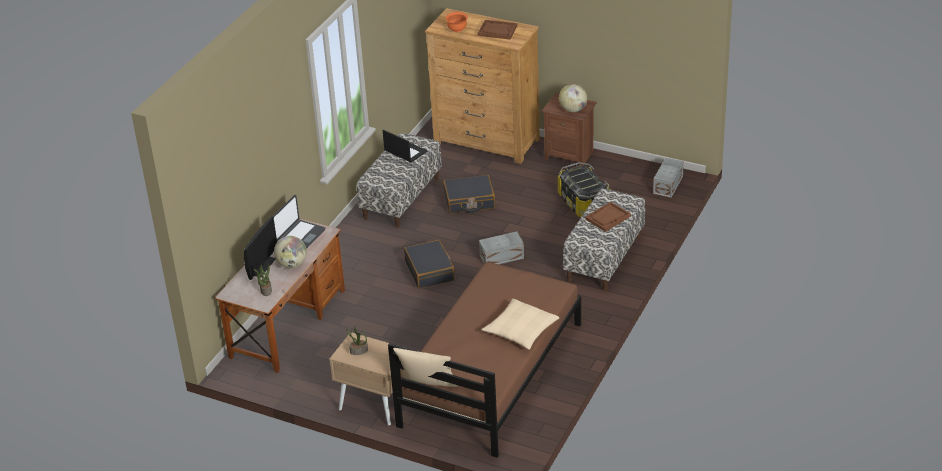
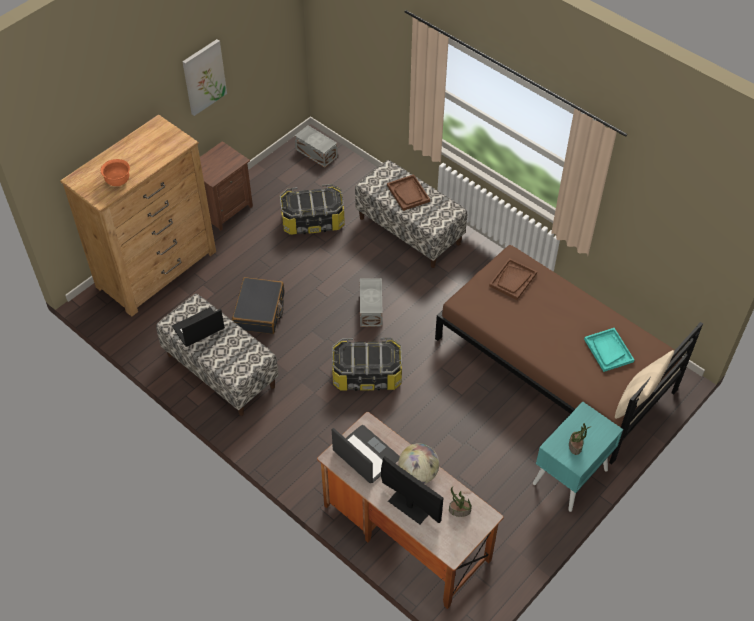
camera: 75 degrees left, 15 degrees up
(373, 403) = (570, 477): beige nightstand -> turquoise nightstand
(430, 271) = (367, 375): black suitcase -> storage box
(476, 361) = (608, 350): none -> turquoise tray
(497, 31) = (145, 149): brown tray -> brown tray (513, 280)
(520, 330) = (569, 304): beige pillow -> none
(573, 109) = (226, 162): globe -> none
(591, 32) = (204, 77): none -> picture

